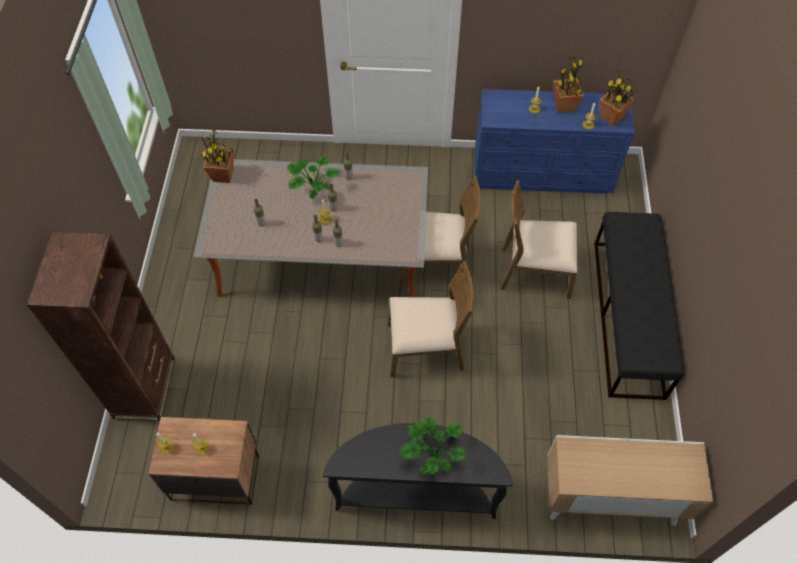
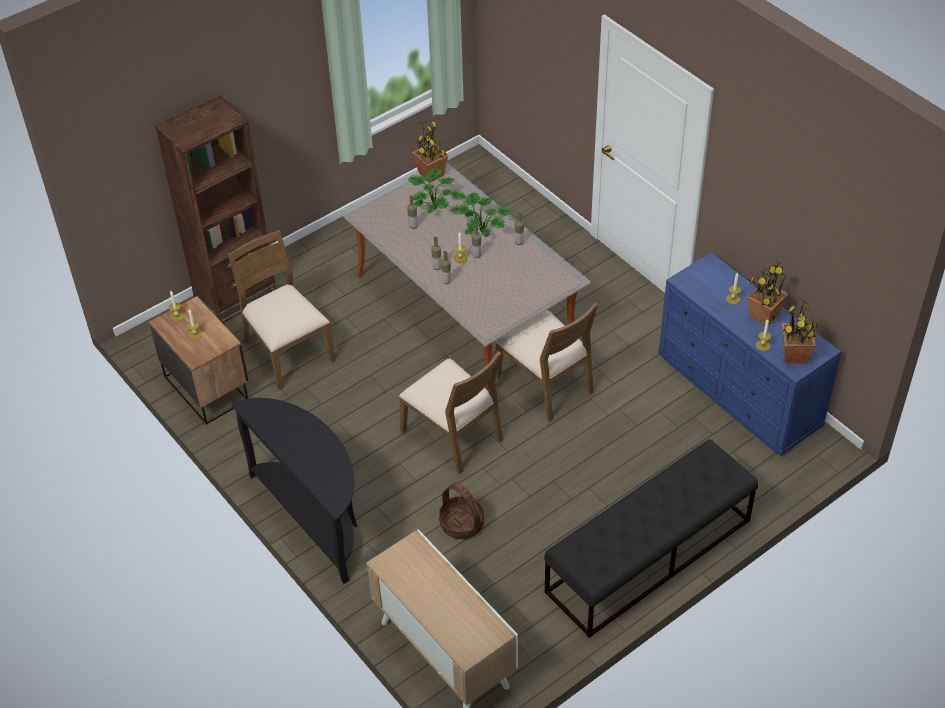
camera: 50 degrees right, 10 degrees down
(432, 454) = (312, 453): potted plant -> potted plant (436, 207)
(508, 402) = (461, 523): none -> basket
(534, 271) = (619, 457): brown chair -> brown chair (287, 351)

